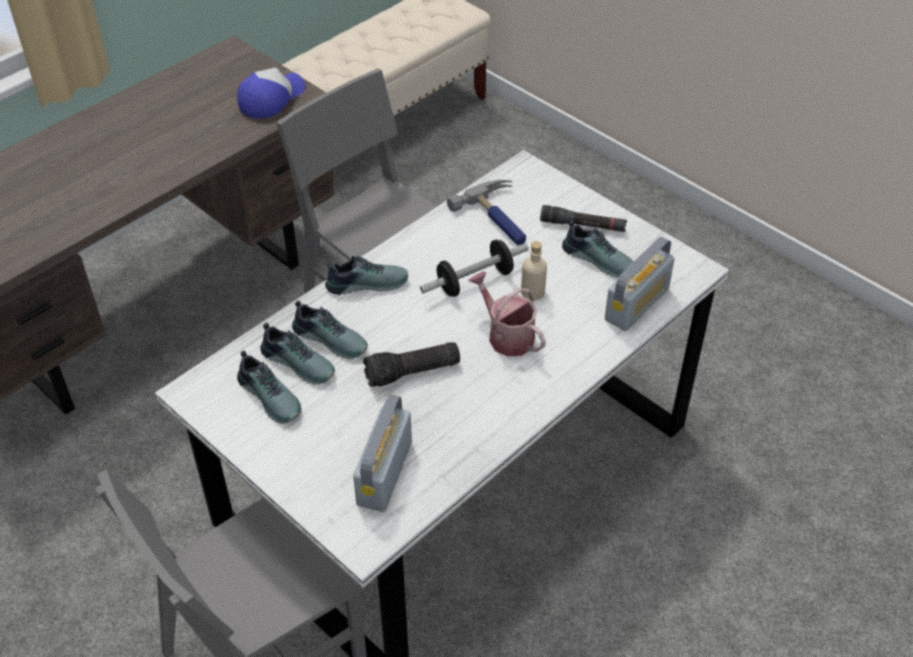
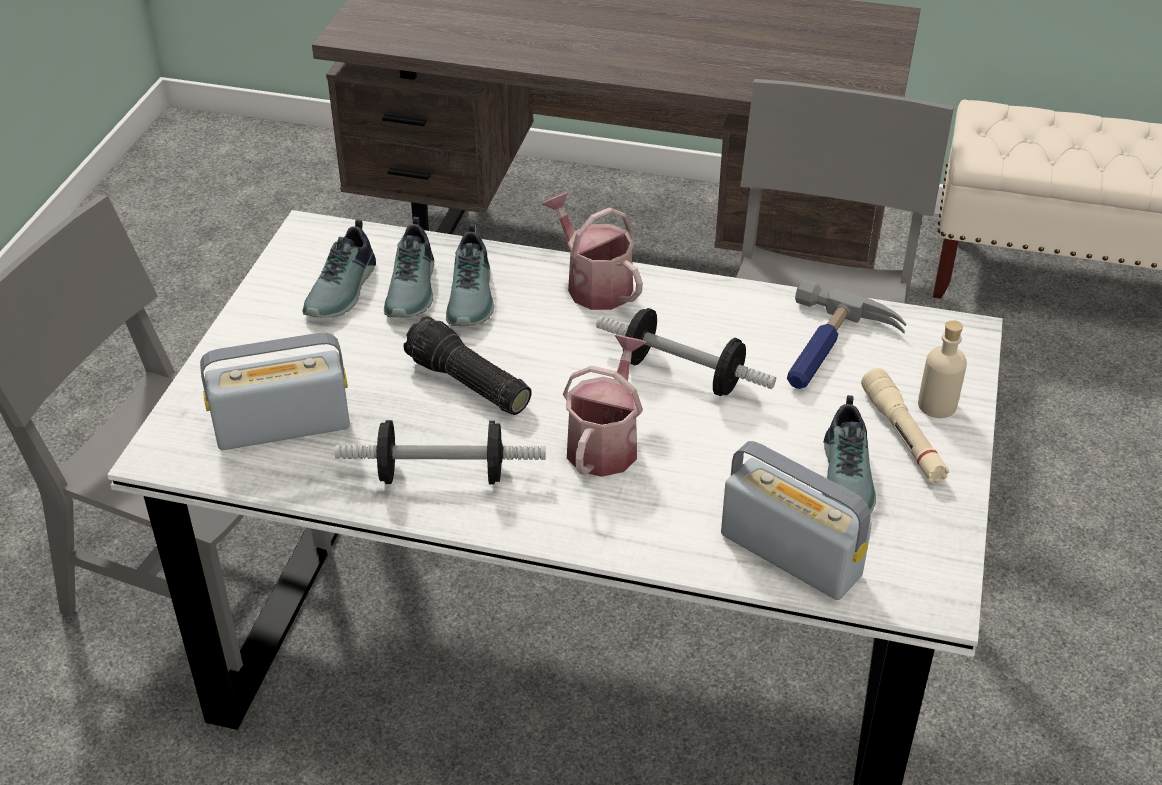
camera: 60 degrees right, 5 degrees down
(271, 98) = (837, 79): cap -> none
(366, 282) = (593, 285): shoe -> watering can
(483, 414) = (442, 475): none -> dumbbell
(532, 292) = (713, 436): beige bottle -> beige bottle (937, 405)
(582, 225) = (903, 436): black flashlight -> beige flashlight
(637, 304) = (790, 555): radio -> radio turned 150 degrees counterclockwise

